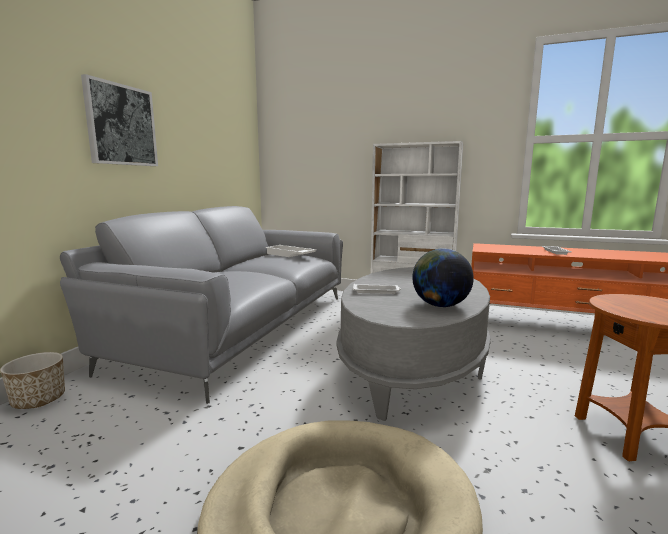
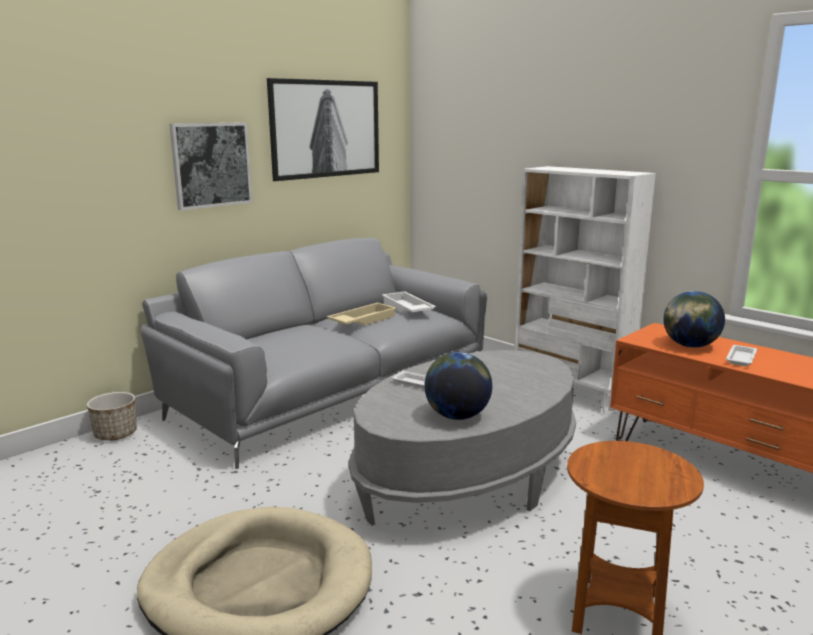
camera: 25 degrees right, 5 degrees up
(208, 115) = (326, 129): none -> picture
(266, 263) = (362, 320): none -> beige tray
(517, 250) = (690, 346): none -> globe

